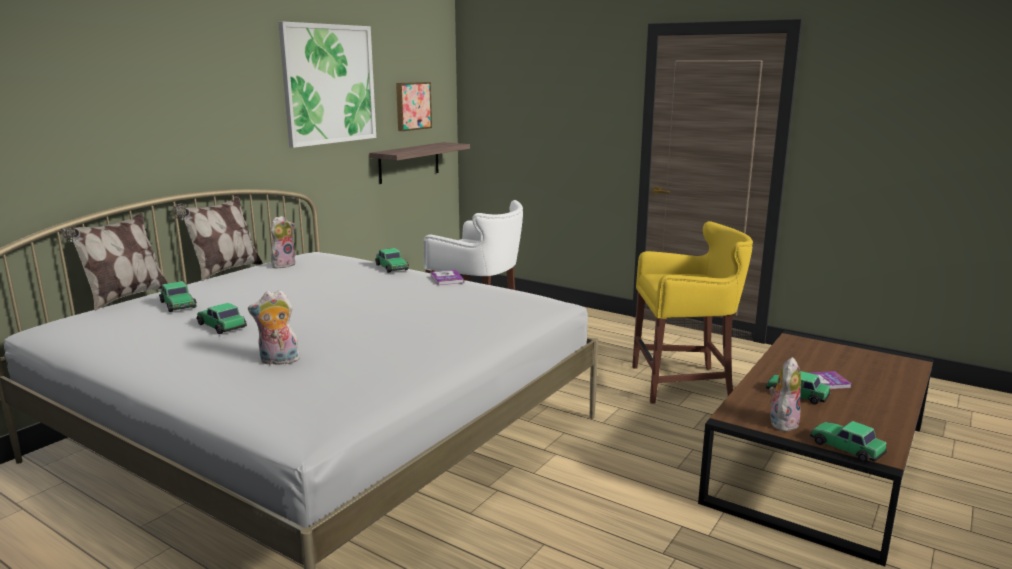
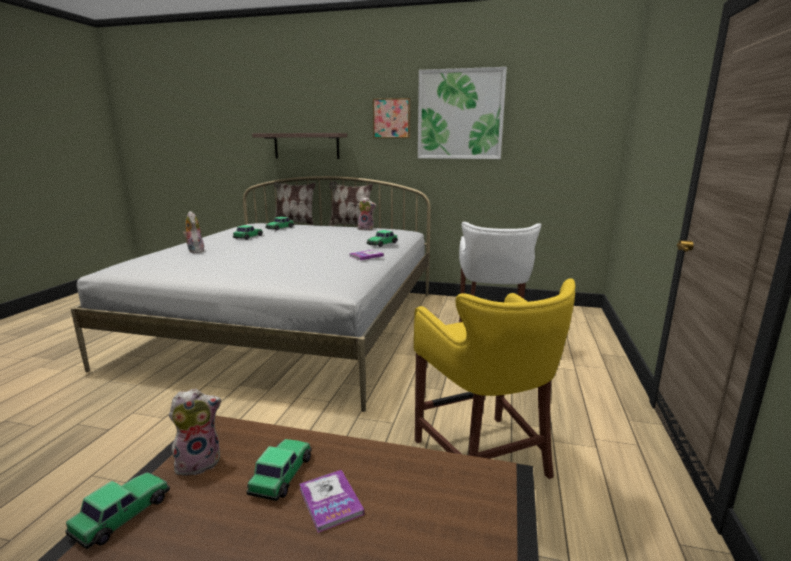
camera: 70 degrees right, 0 degrees up
(409, 162) = (543, 185): shelf -> shelf (306, 146)
(412, 106) = (555, 135): picture -> picture (392, 118)
(782, 422) = (199, 462): plush toy -> plush toy turned 45 degrees counterclockwise

